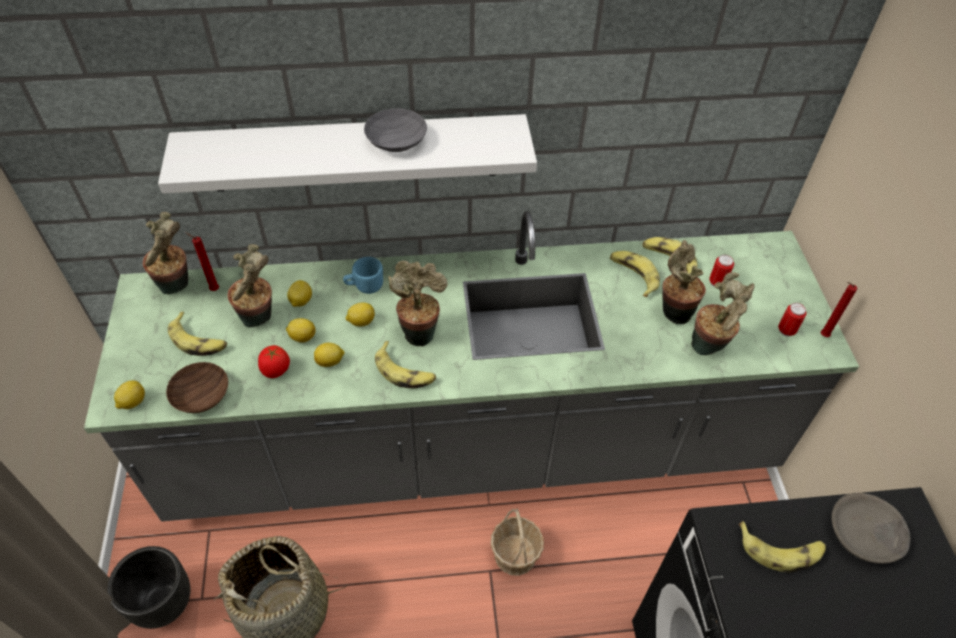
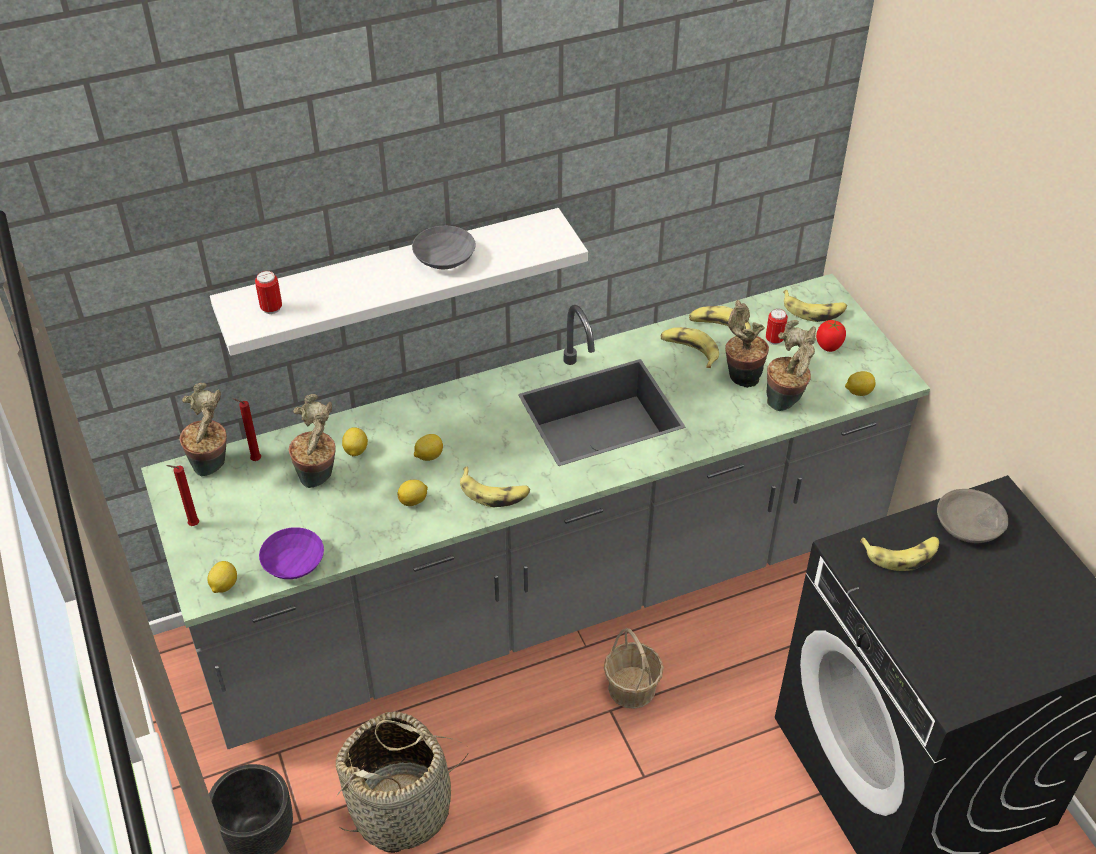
camera: 15 degrees left, 5 degrees down
(198, 340) = (264, 512): banana -> banana (813, 310)
(200, 396) = (292, 563): brown bowl -> purple bowl
(276, 370) = (360, 522): tomato -> tomato (829, 346)
(302, 337) = (373, 484): lemon -> lemon (858, 392)
(364, 286) = (416, 421): blue mug -> none
(419, 332) = (493, 452): potted plant -> none
(786, 330) = (854, 370): can -> can (271, 308)
(822, 336) = (888, 368): red candle -> red candle (192, 525)

